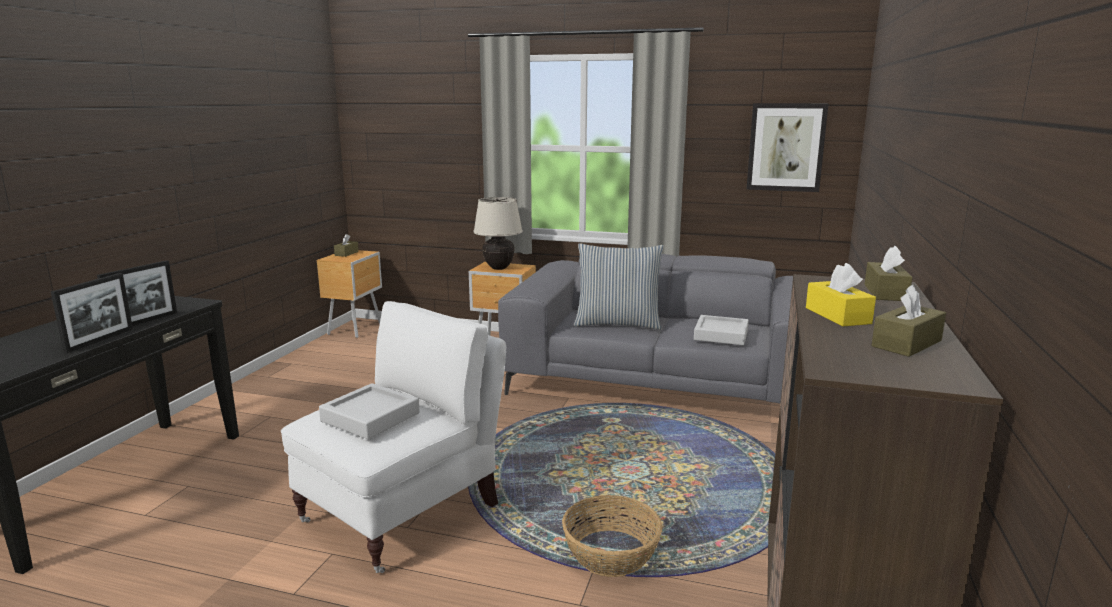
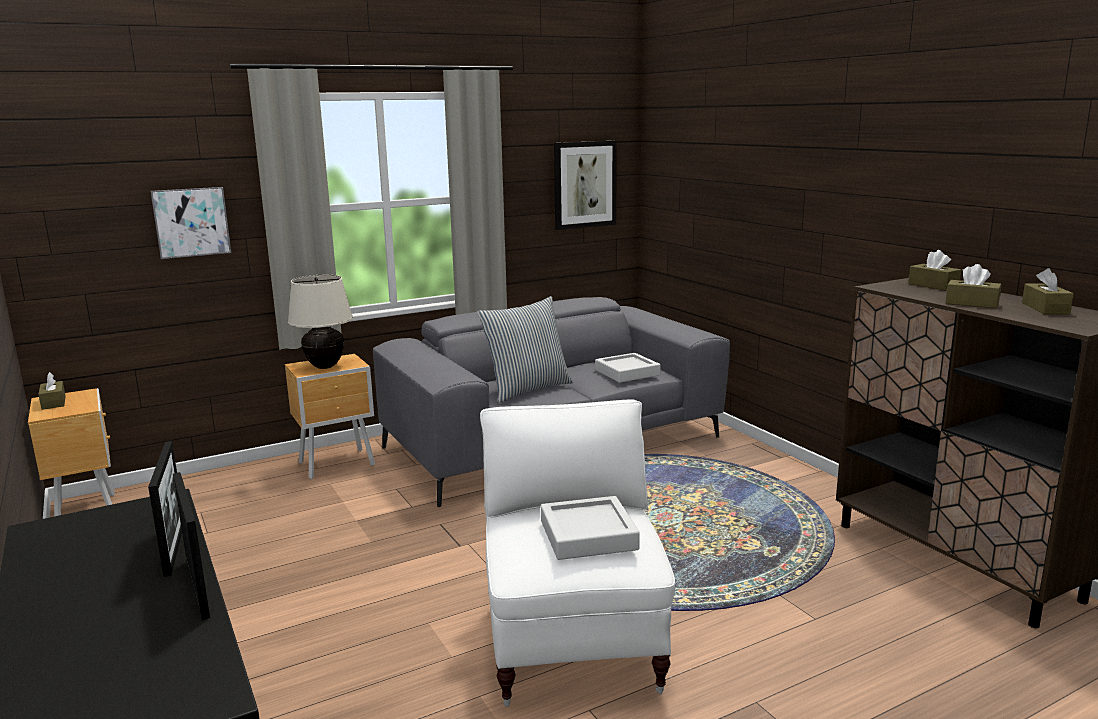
camera: 45 degrees left, 0 degrees up
(444, 148) = (191, 222): none -> picture
(612, 553) = (766, 577): basket -> none
(837, 315) = (971, 303): yellow tissue box -> brown tissue box

